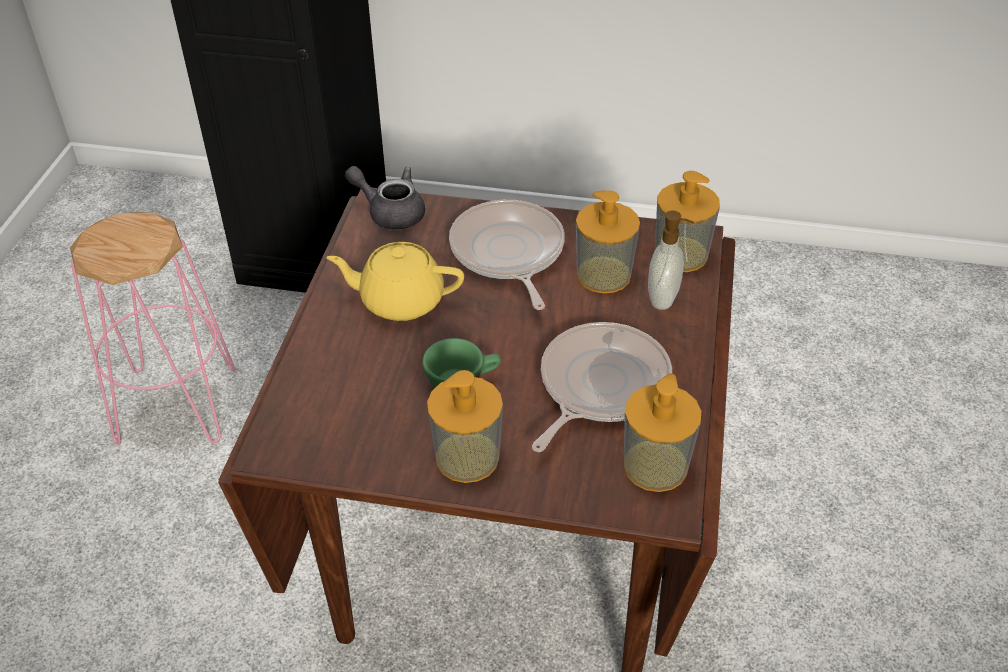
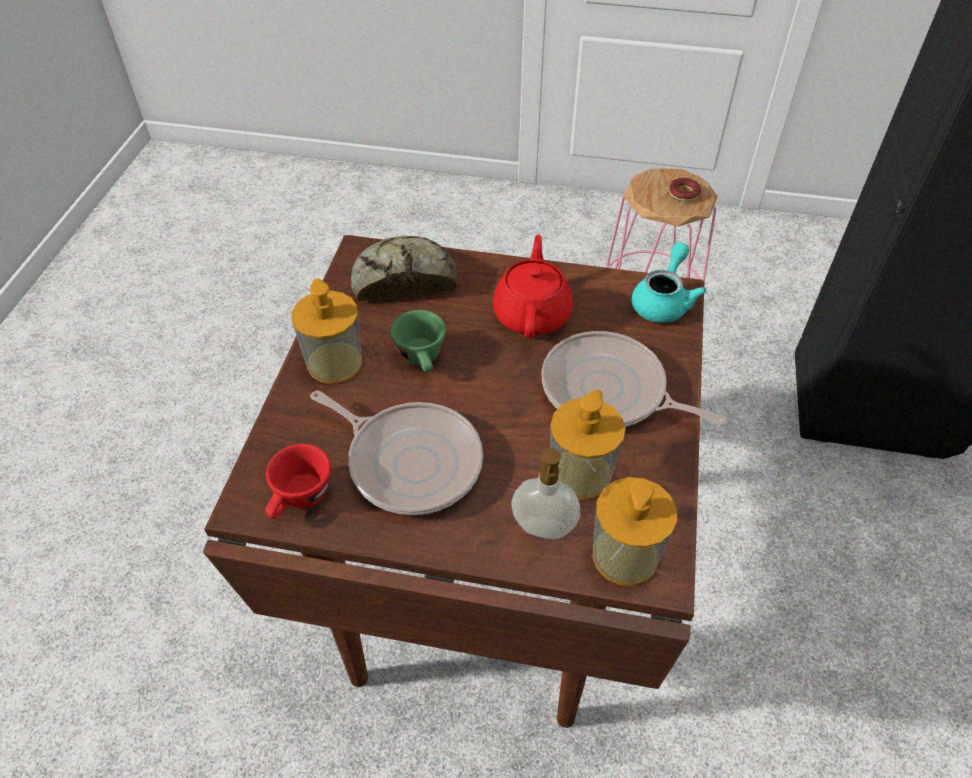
camera: 90 degrees right, 5 degrees up
(132, 232) = (683, 193): none -> donut
(329, 406) = (403, 278): none -> bread
(390, 212) = (663, 301): grey teapot -> turquoise teapot
(400, 300) = (532, 314): yellow teapot -> red teapot
(508, 253) = (609, 391): frying pan -> frying pan turned 135 degrees counterclockwise
(655, 466) = (300, 499): soap dispenser -> red cup

